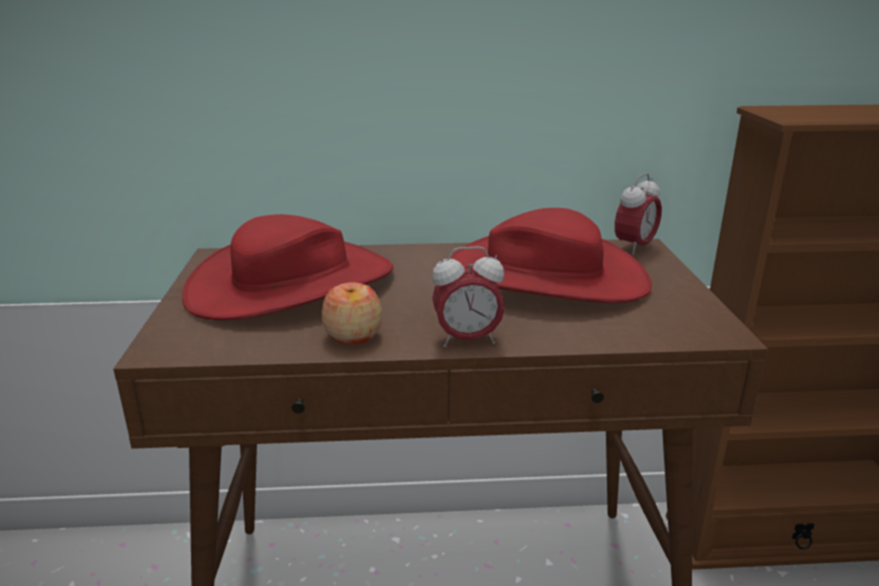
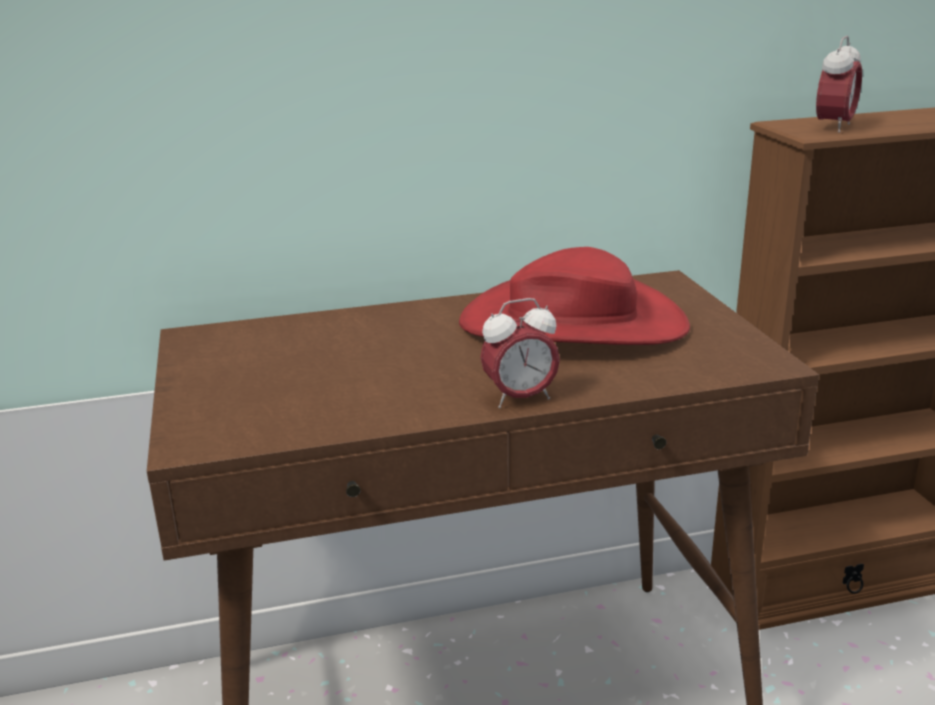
camera: 10 degrees left, 0 degrees up
(292, 283) = (299, 358): red hat -> none
(353, 335) = (396, 407): apple -> none
(634, 247) = (657, 283): alarm clock -> alarm clock (834, 127)

